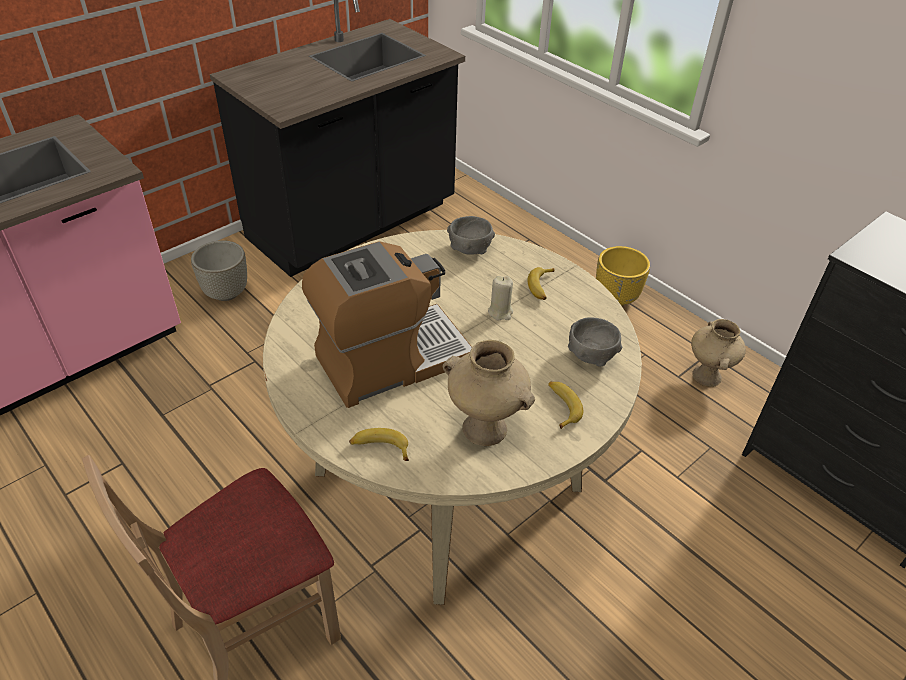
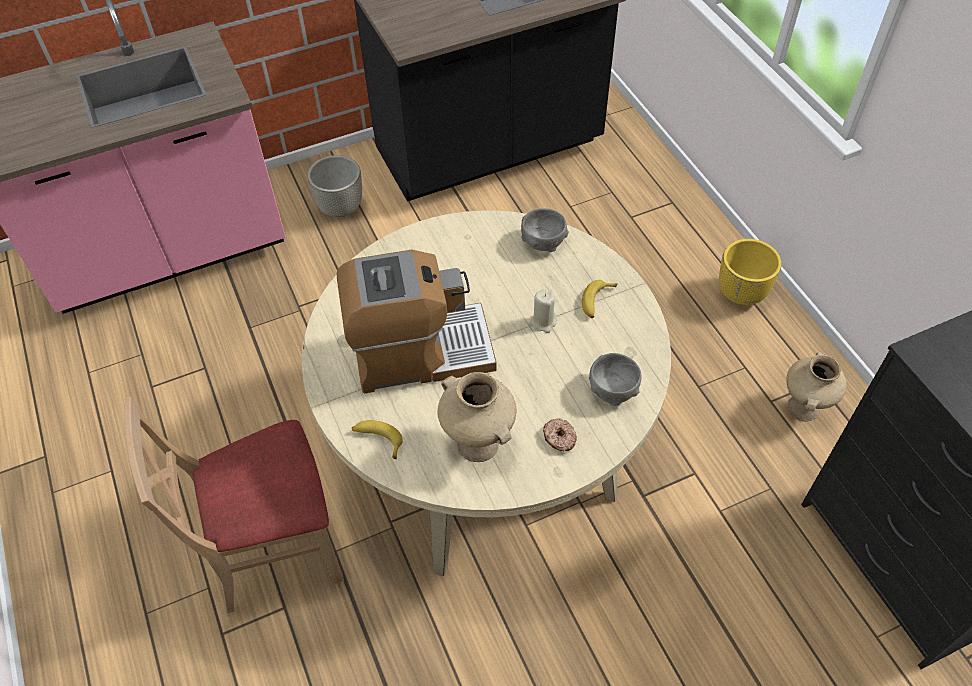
camera: 20 degrees right, 10 degrees up
(561, 406) = (559, 438): banana -> donut

